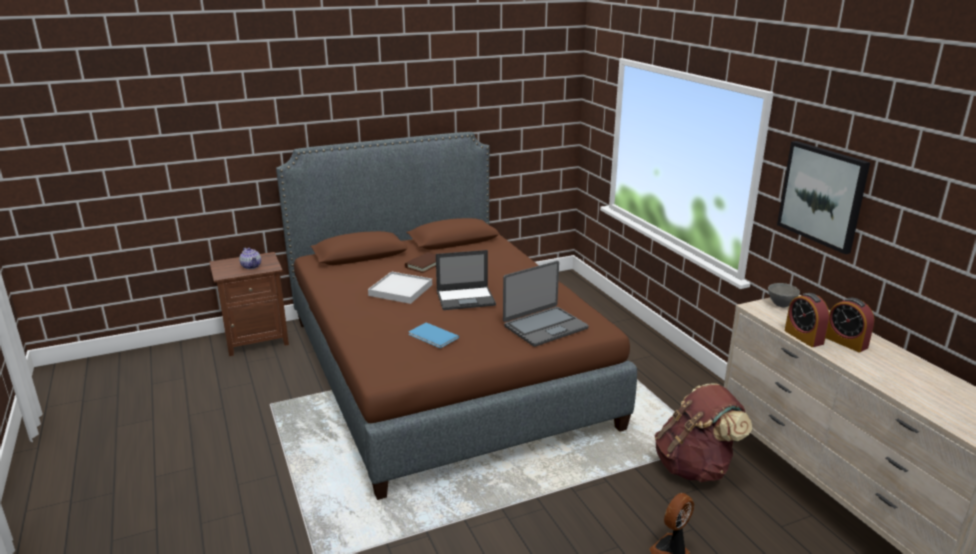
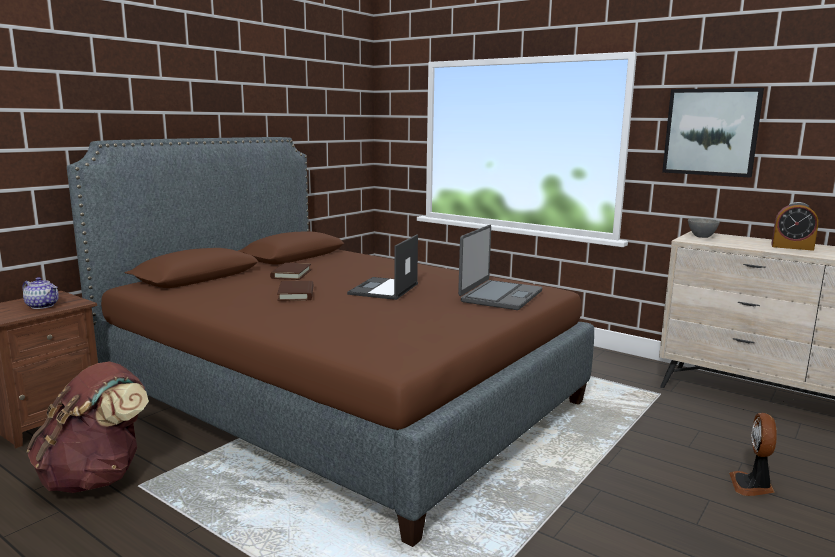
camera: 30 degrees left, 10 degrees down
(400, 290) = (296, 294): white tray -> brown book
(433, 337) = (402, 319): blue book -> none
(466, 298) = (383, 289): laptop -> laptop turned 150 degrees clockwise
(695, 467) = (674, 414): brown backpack -> brown backpack (96, 478)
(803, 337) = (761, 248): alarm clock -> none

